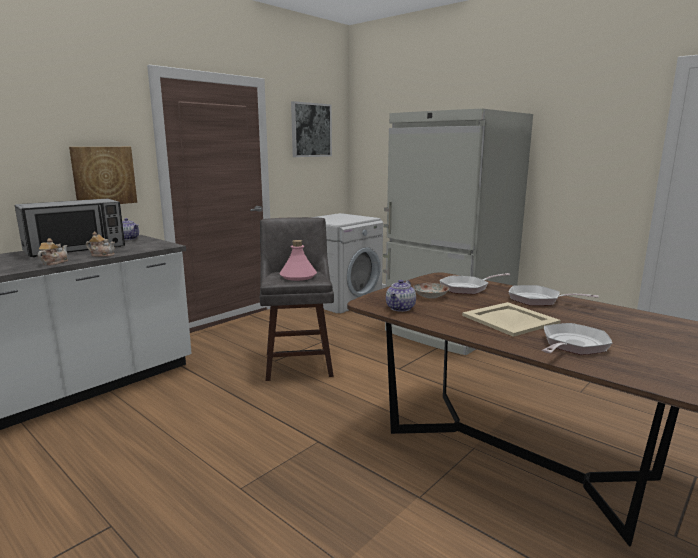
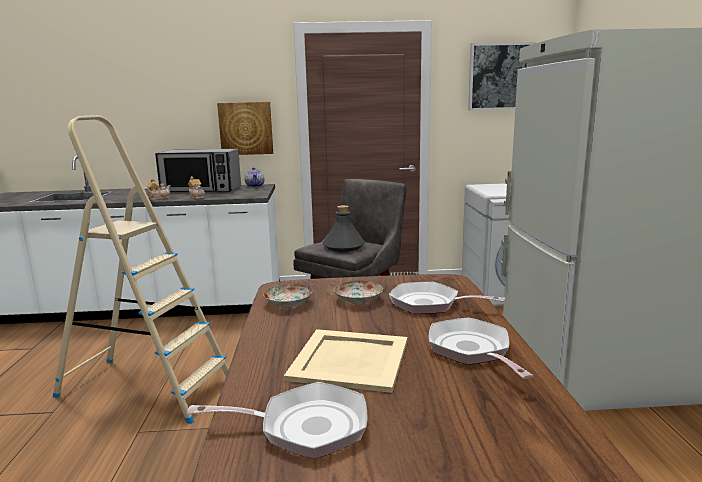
camera: 45 degrees right, 0 degrees up
(179, 461) = (146, 388): none -> beige step ladder
(298, 276) = (344, 247): pink bottle -> grey bottle
(400, 308) = (289, 303): teapot -> plate

